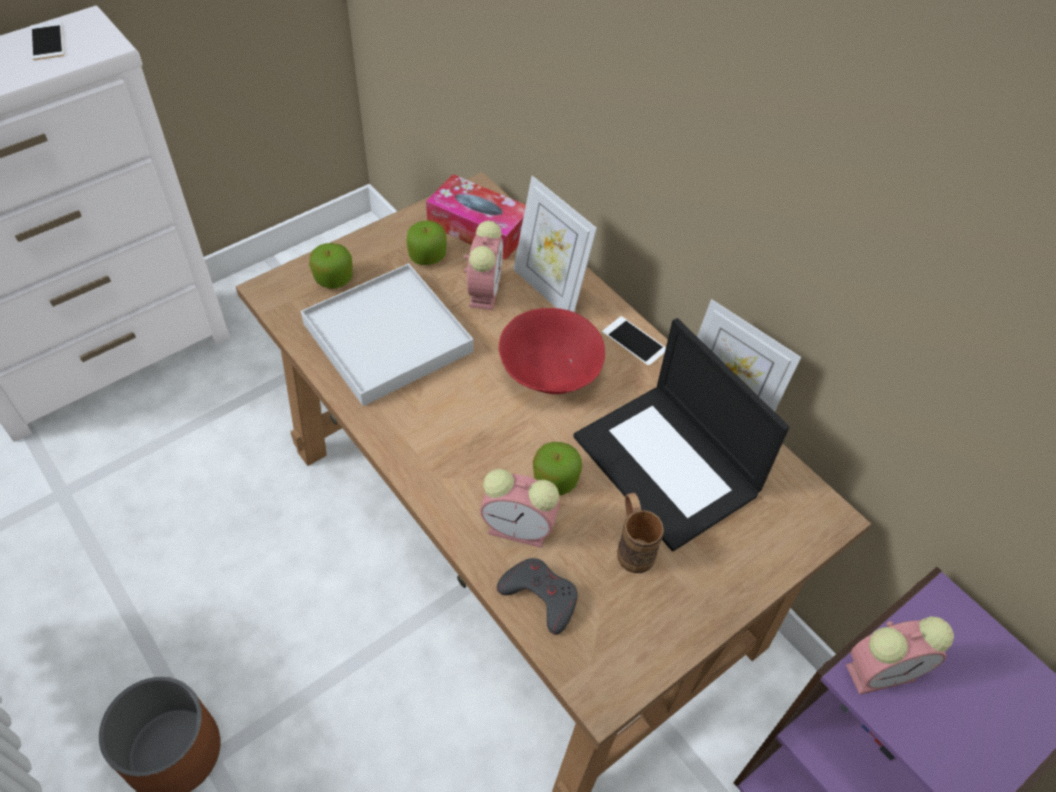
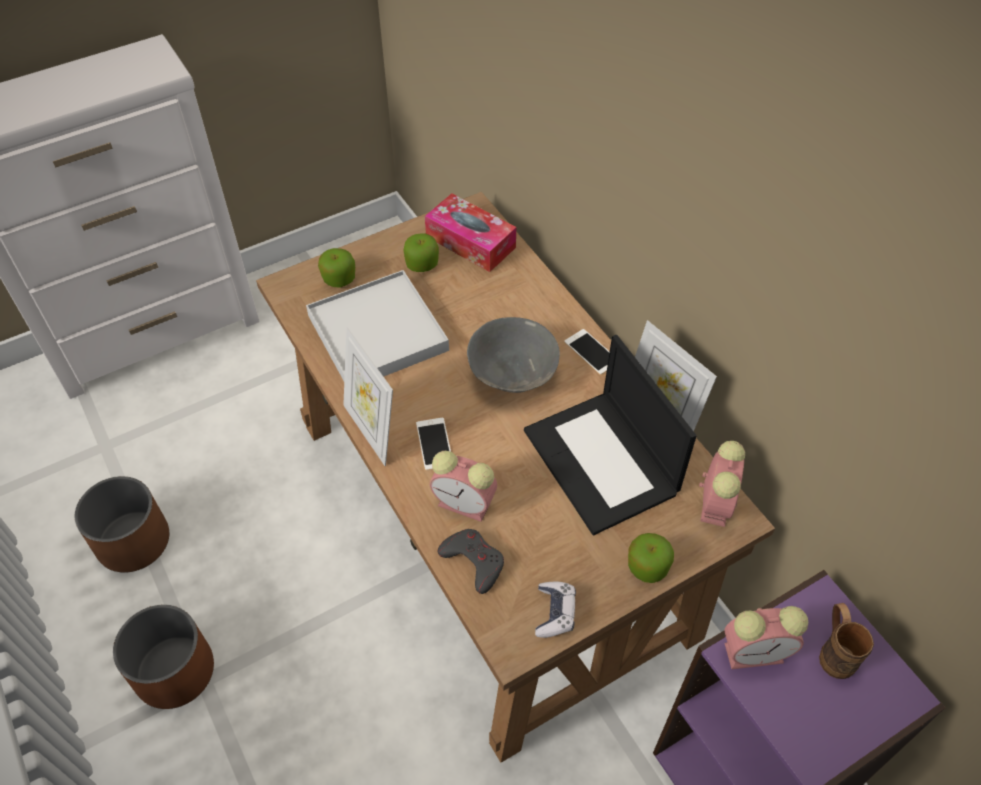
camera: 10 degrees right, 0 degrees up
(47, 41) = (119, 65): phone -> phone (434, 444)
(107, 602) = (133, 541): none -> brown planter
(484, 290) = (467, 297): alarm clock -> alarm clock (715, 502)
(548, 371) = (511, 372): red bowl -> grey bowl
(549, 290) = (523, 301): picture frame -> picture frame (372, 431)
(555, 479) = (502, 465): apple -> apple (647, 566)
(632, 547) = (559, 528): brown mug -> brown mug (834, 652)
(644, 648) = (555, 613): none -> game controller

